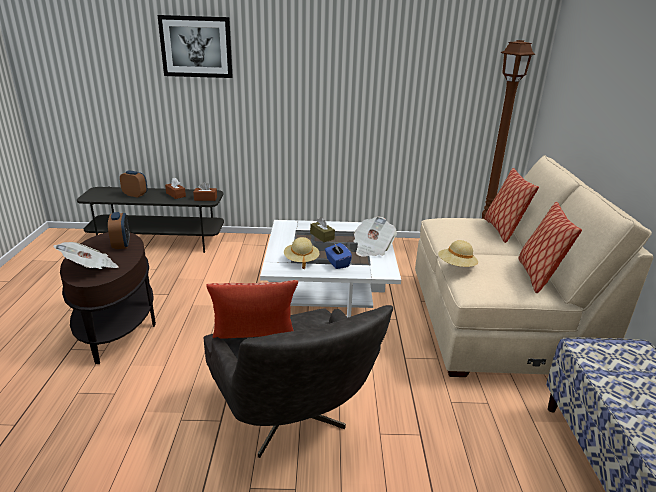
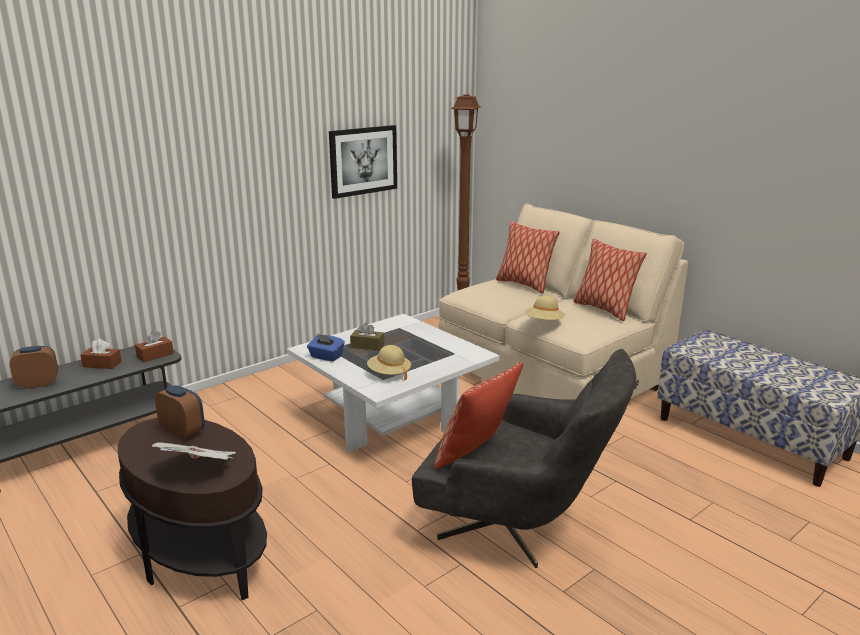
camera: 40 degrees left, 5 degrees down
(196, 47) = (98, 141): picture -> picture (363, 160)
(337, 263) = (425, 363): blue tissue box -> blue tissue box (326, 357)
(372, 248) = (431, 339): newspaper -> none

